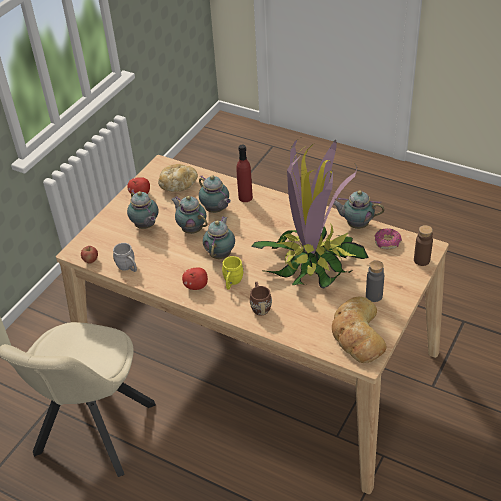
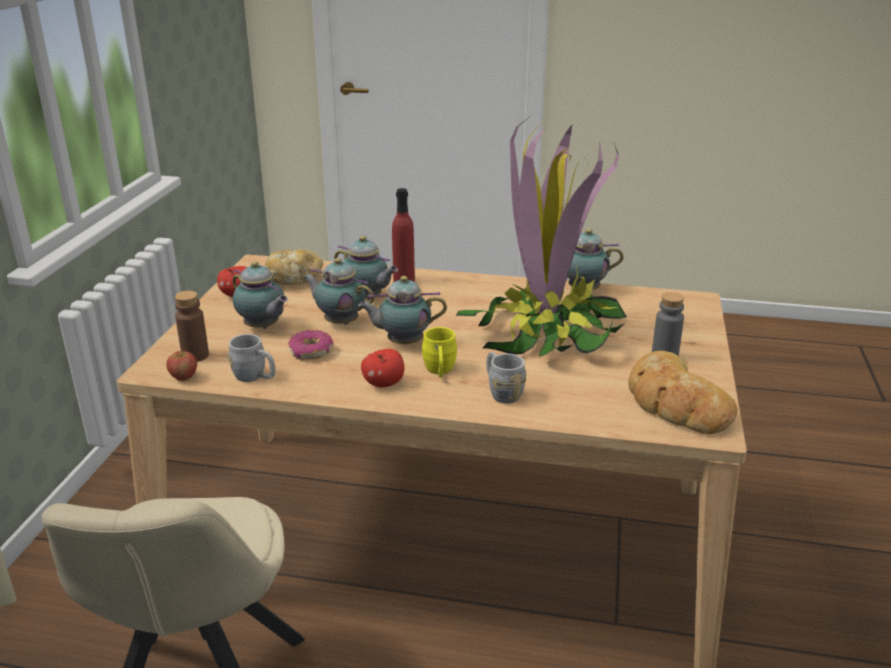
camera: 20 degrees left, 15 degrees down
(221, 254) = (402, 342): teapot -> teapot turned 90 degrees counterclockwise
(260, 305) = (501, 392): brown mug -> grey mug
(387, 242) = (638, 301): donut -> donut (311, 352)
(421, 260) = (698, 313): brown bottle -> brown bottle (195, 355)

